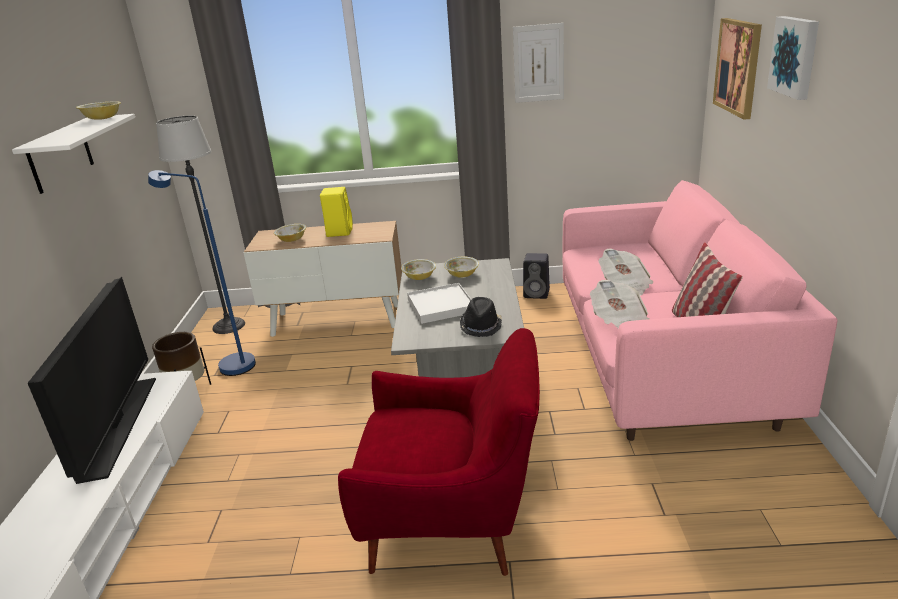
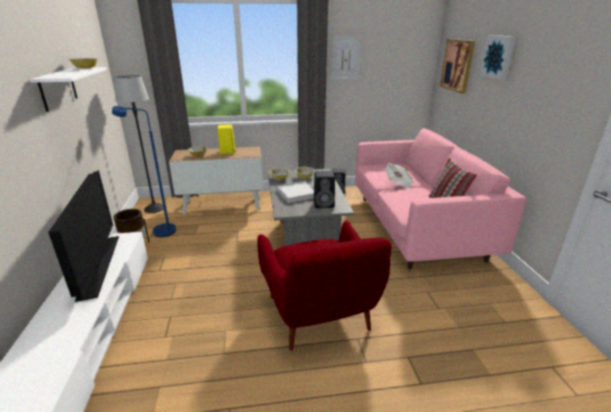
camera: 10 degrees left, 0 degrees up
(454, 521) = (319, 317): red armchair -> red armchair turned 75 degrees clockwise
(481, 326) = (324, 204): black hat -> black speaker
(619, 321) = (401, 202): newspaper -> none

